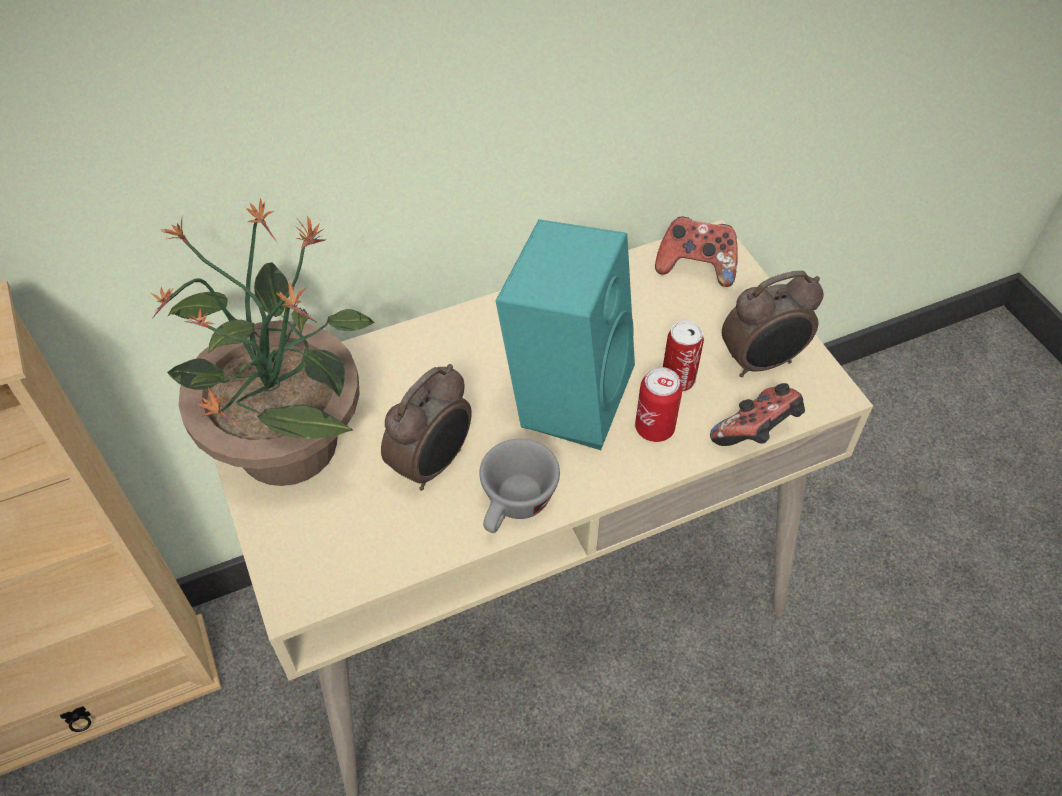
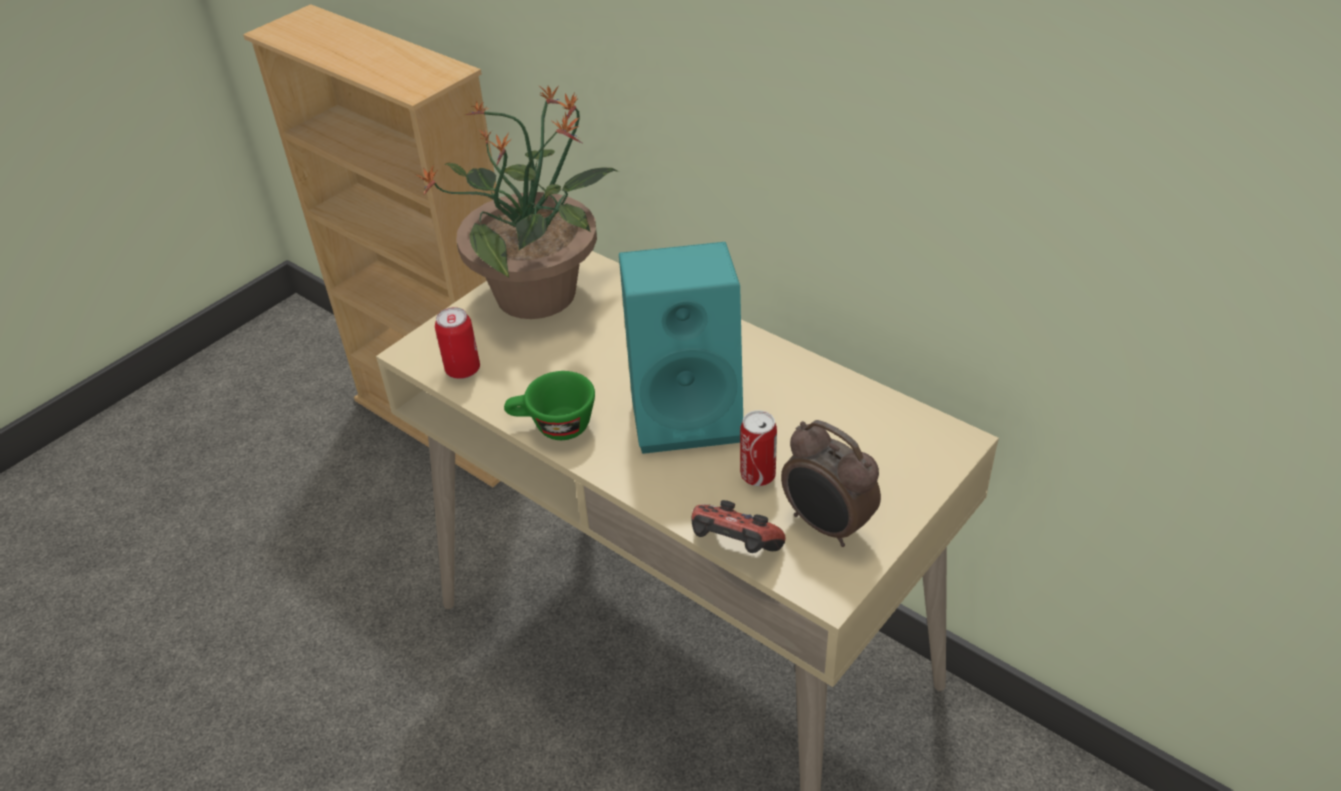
camera: 65 degrees right, 10 degrees down
(433, 464) = (566, 369): alarm clock -> none
(515, 507) = (553, 427): grey cup -> green cup
(654, 428) = (690, 479): can -> can (463, 370)
(696, 267) = (911, 440): game controller -> none

